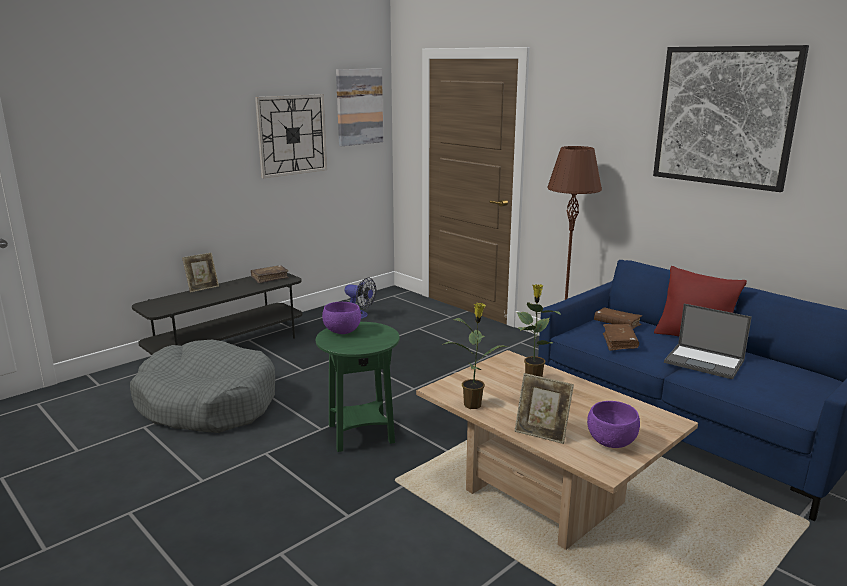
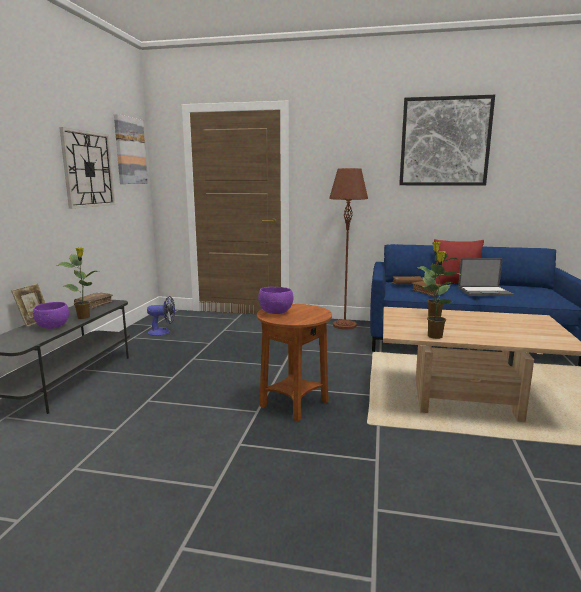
camera: 35 degrees left, 5 degrees down
(207, 403) = (118, 426): grey dog bed -> none
(241, 291) = (84, 317): none -> potted plant
(361, 434) = (294, 404): green side table -> brown side table
(541, 433) = (503, 339): picture frame -> none
(610, 442) = (541, 333): purple bowl -> purple bowl (52, 327)

